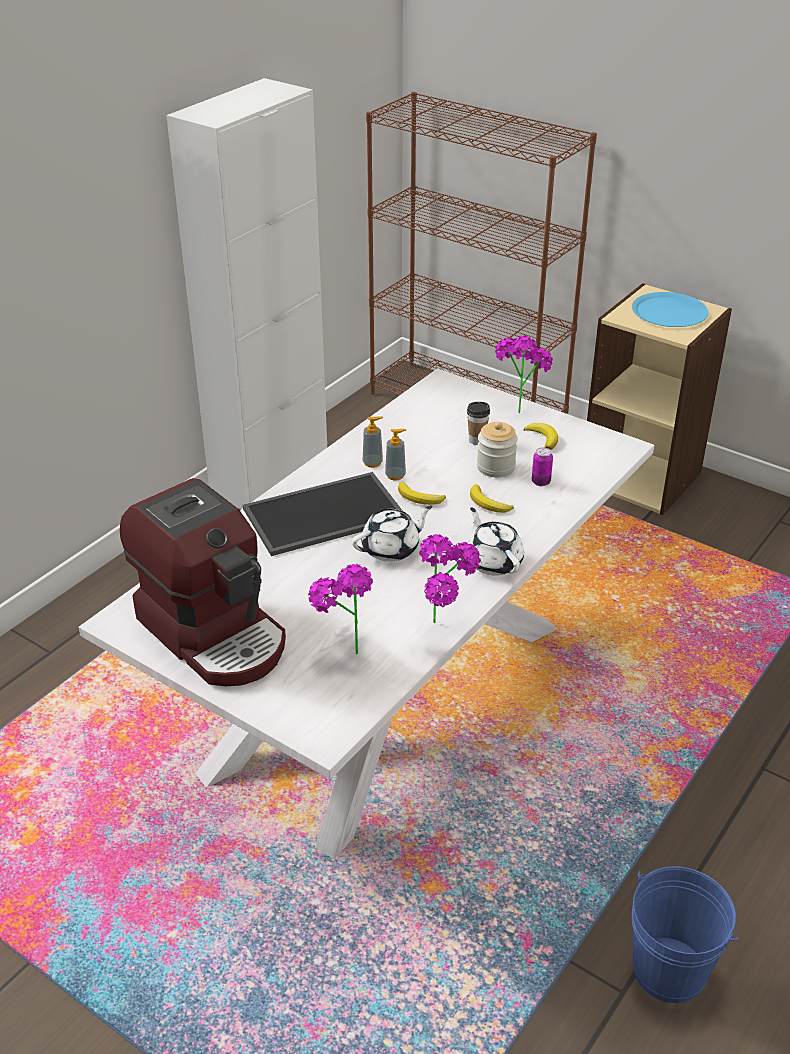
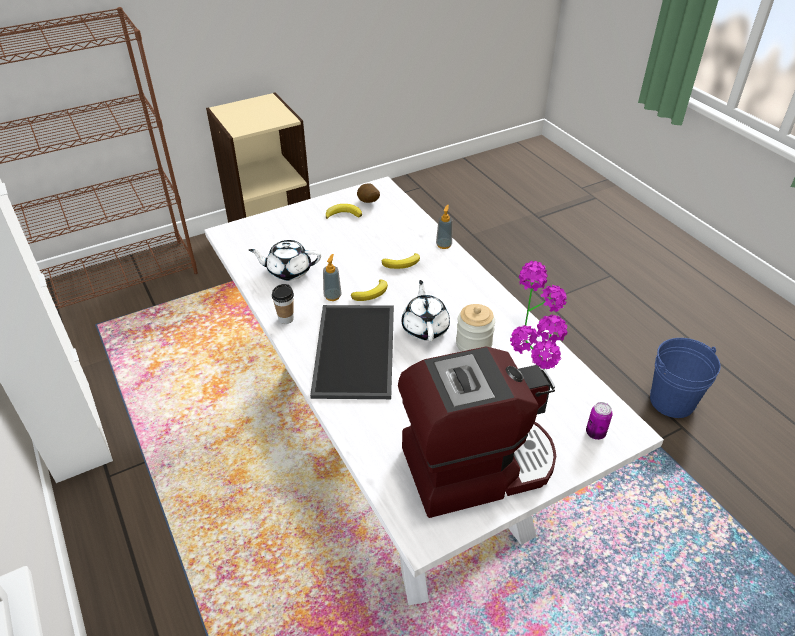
camera: 65 degrees left, 5 degrees up
(372, 463) = (305, 302): soap dispenser -> soap dispenser (444, 245)
(477, 440) = (320, 243): cup -> cup (286, 319)
(493, 561) = (470, 284): white teapot -> white teapot (288, 271)
(495, 467) = (361, 246): jar -> jar (473, 344)
(518, 407) = (296, 211): potted plant -> none
(541, 482) = (394, 233): can -> can (595, 433)
(582, 447) = (368, 202): none -> potato
(669, 312) = (254, 112): blue plate -> none

